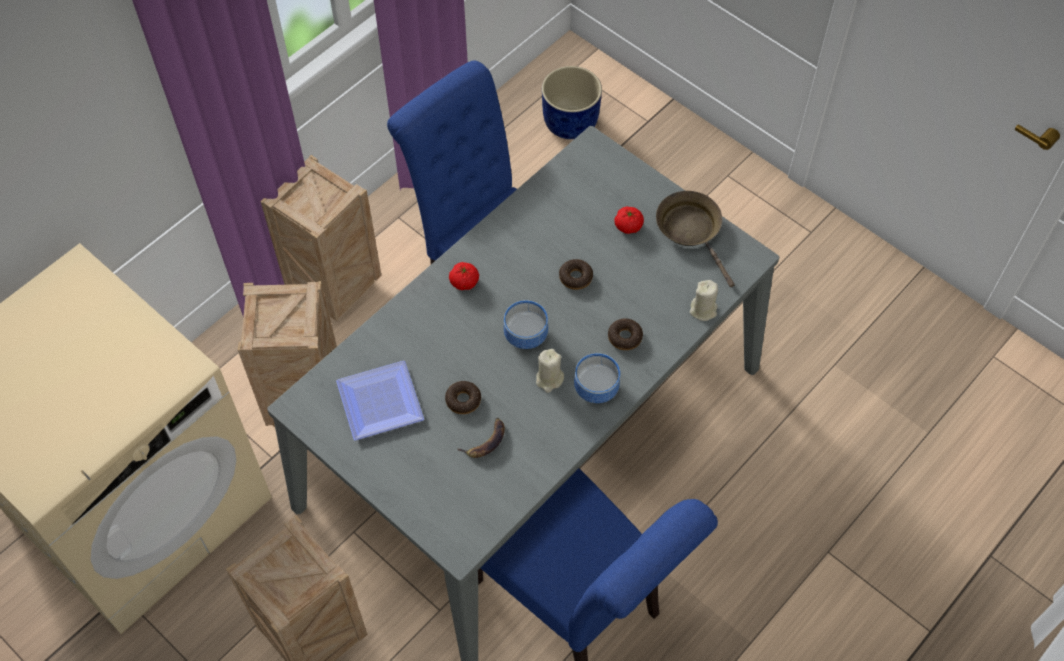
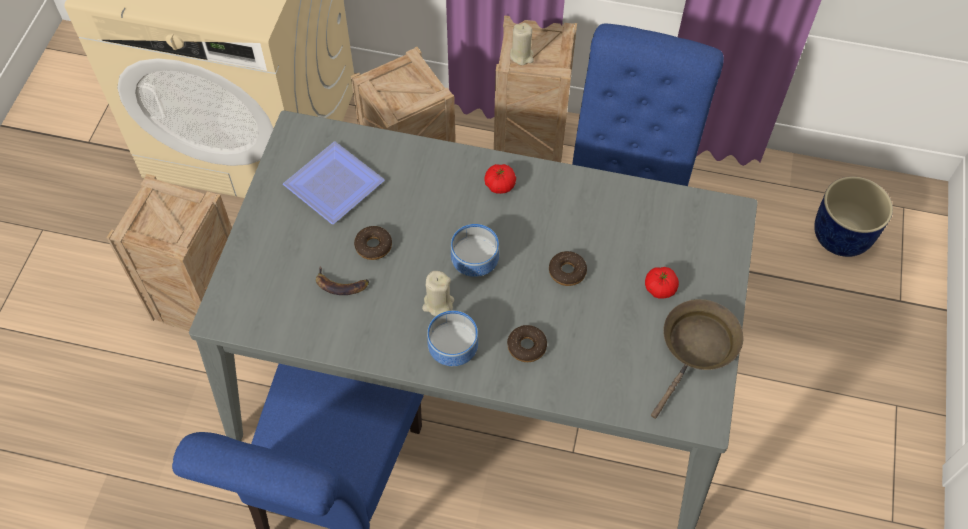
camera: 60 degrees right, 0 degrees up
(703, 310) = (607, 403): beige candle -> beige candle (521, 56)

